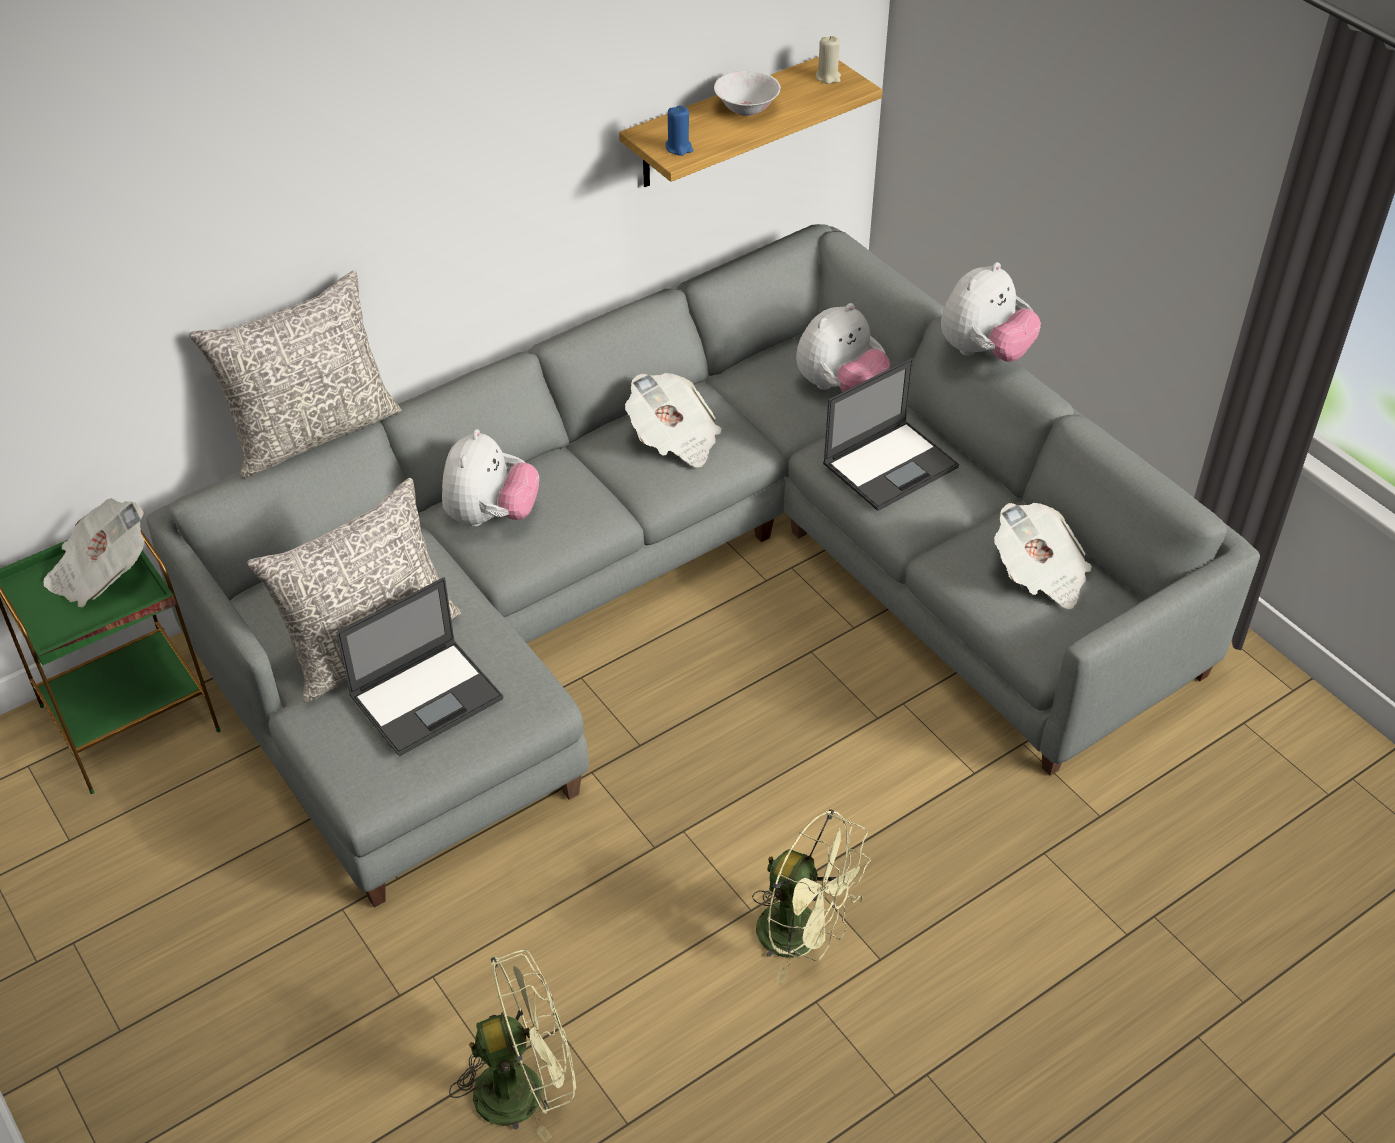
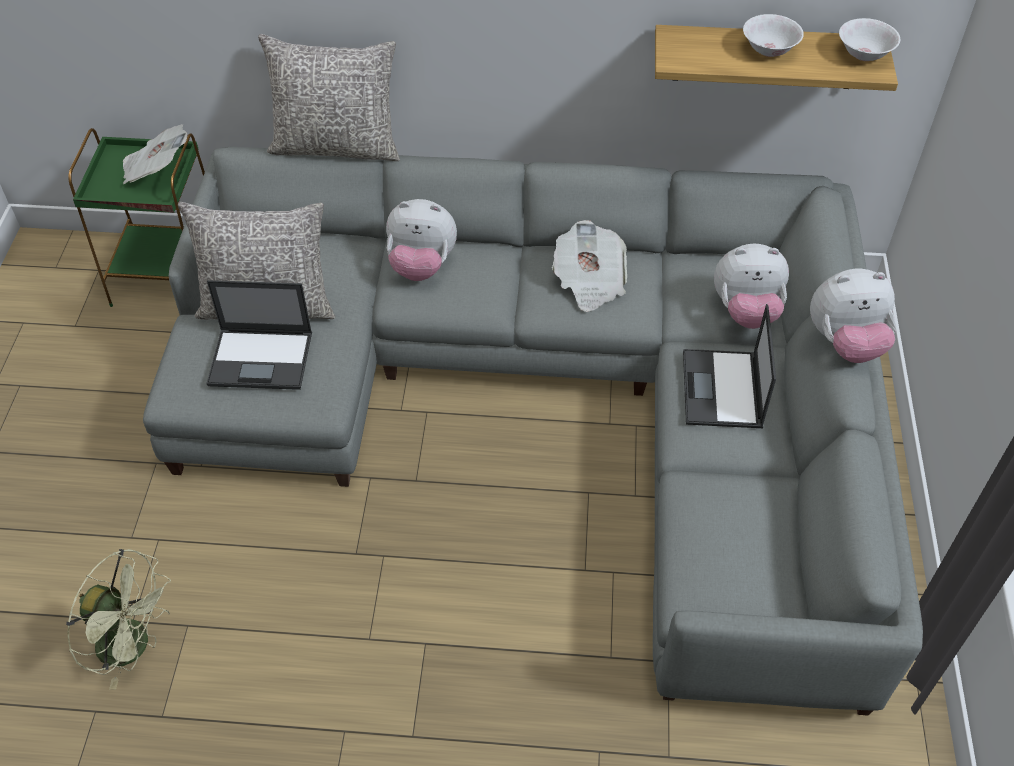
camera: 40 degrees right, 5 degrees up
(491, 516) = (421, 266): plush toy -> plush toy turned 45 degrees clockwise
(679, 148) = (683, 56): blue candle -> none
(803, 936) = (382, 681): green fan -> none
(828, 77) = (863, 54): beige candle -> white bowl
(891, 464) = (722, 390): laptop -> laptop turned 90 degrees clockwise
(1039, 574) = (745, 543): newspaper -> none

